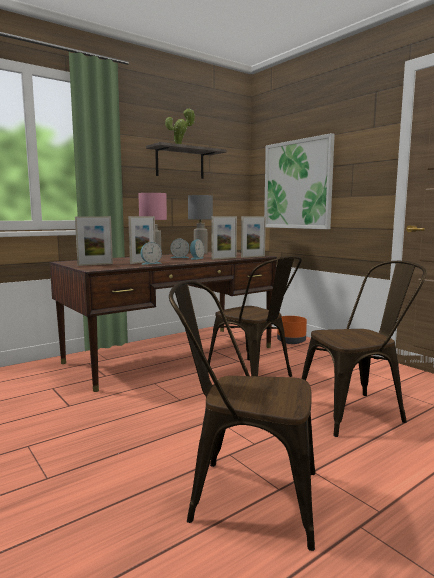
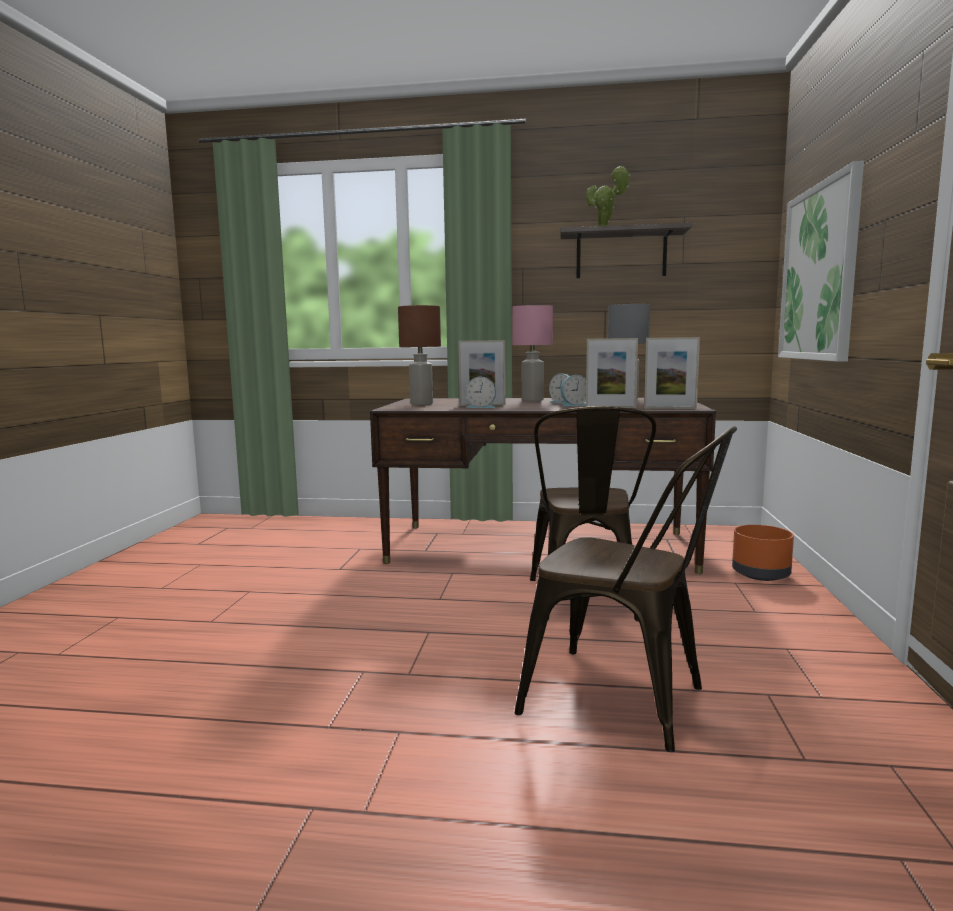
camera: 45 degrees right, 0 degrees up
(95, 264) = (422, 404): picture frame -> brown table lamp
(243, 495) = (289, 712): brown chair -> none

